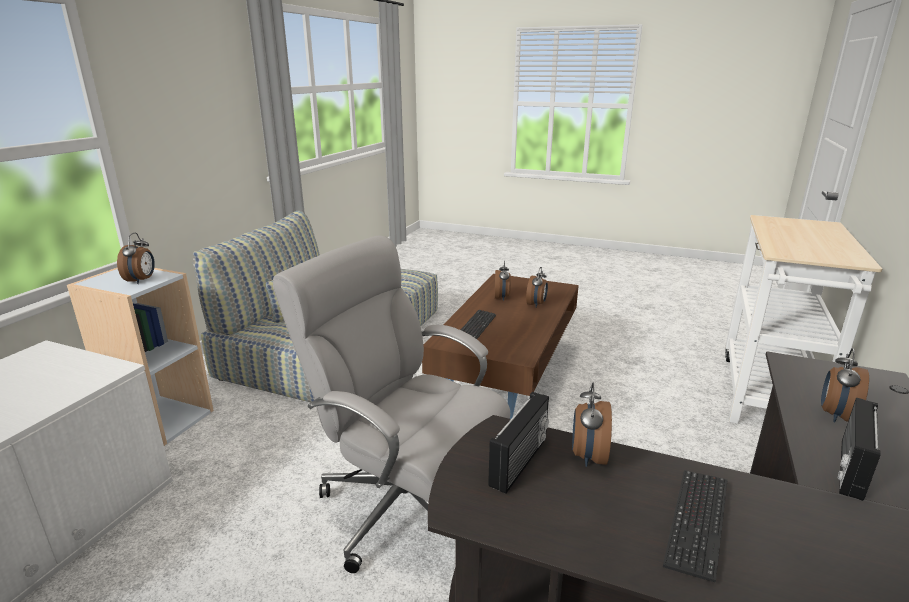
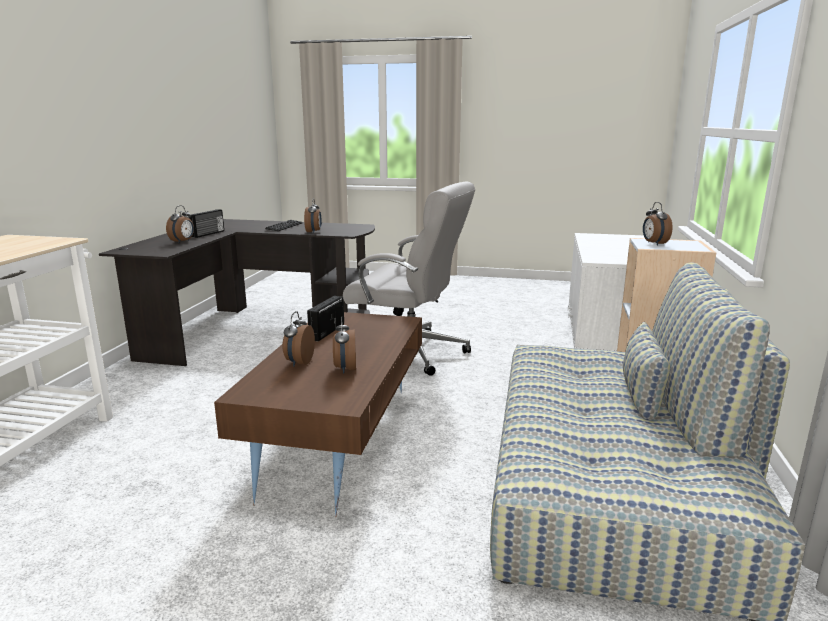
camera: 170 degrees right, 5 degrees down
(476, 327) = (374, 334): keyboard -> none
(520, 462) = (341, 230): radio -> radio (326, 331)

